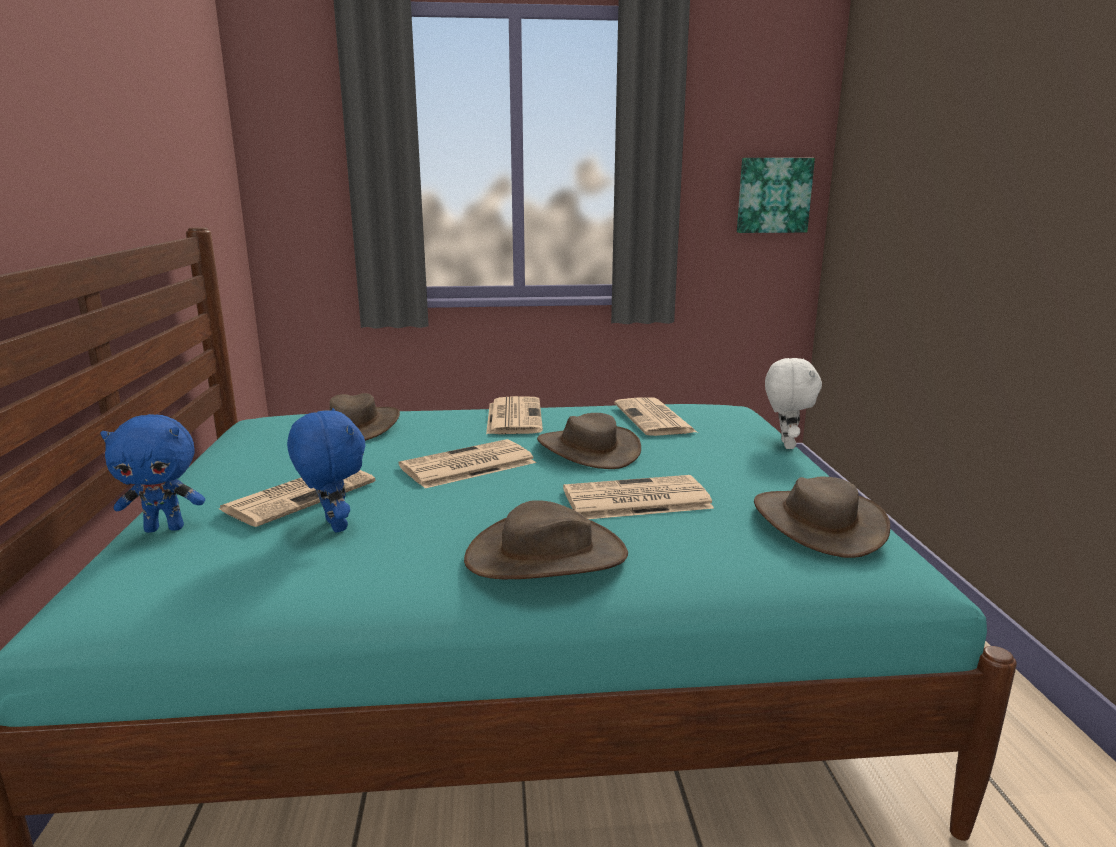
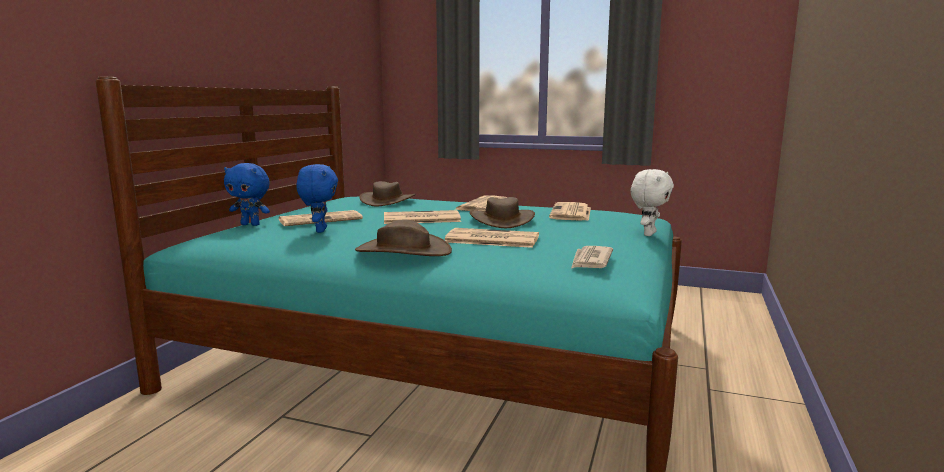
camera: 25 degrees right, 5 degrees down
(773, 195) = (739, 71): picture -> none
(818, 522) = (590, 260): brown hat -> newspaper

